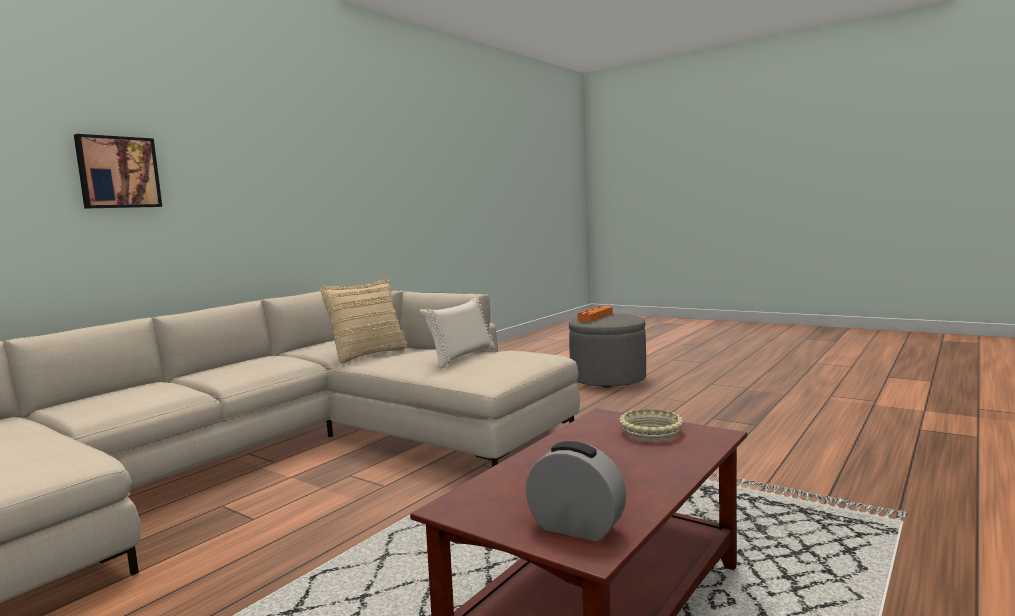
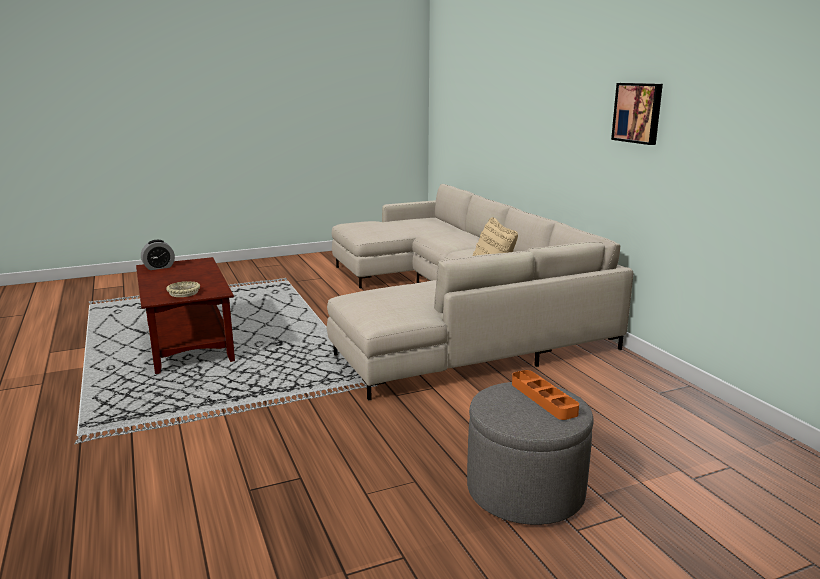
camera: 120 degrees right, 10 degrees up
(118, 172) = (533, 111): picture -> picture (638, 113)
(461, 357) = (414, 296): white pillow -> none

